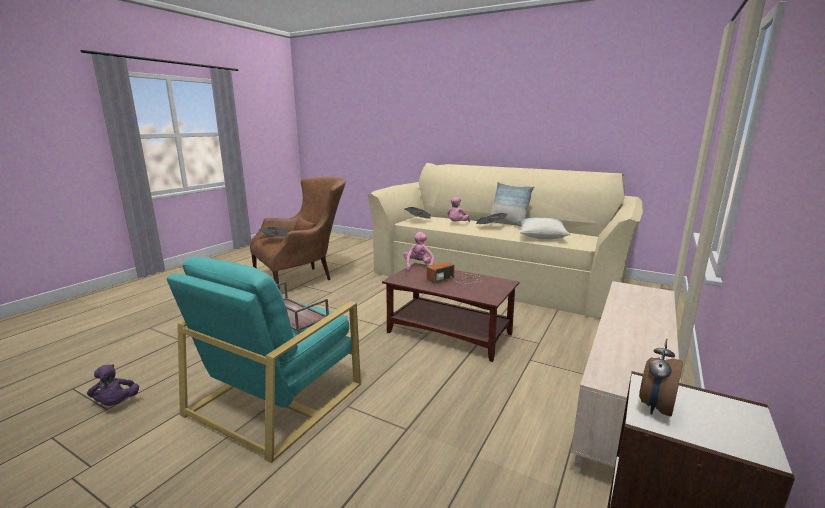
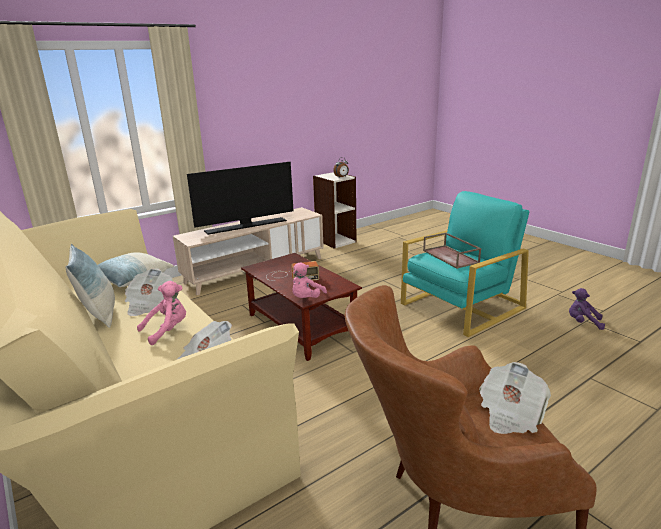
camera: 155 degrees left, 5 degrees up
(116, 404) = (583, 323): purple plush toy -> purple plush toy turned 60 degrees counterclockwise
(634, 322) = (246, 226): none -> television

